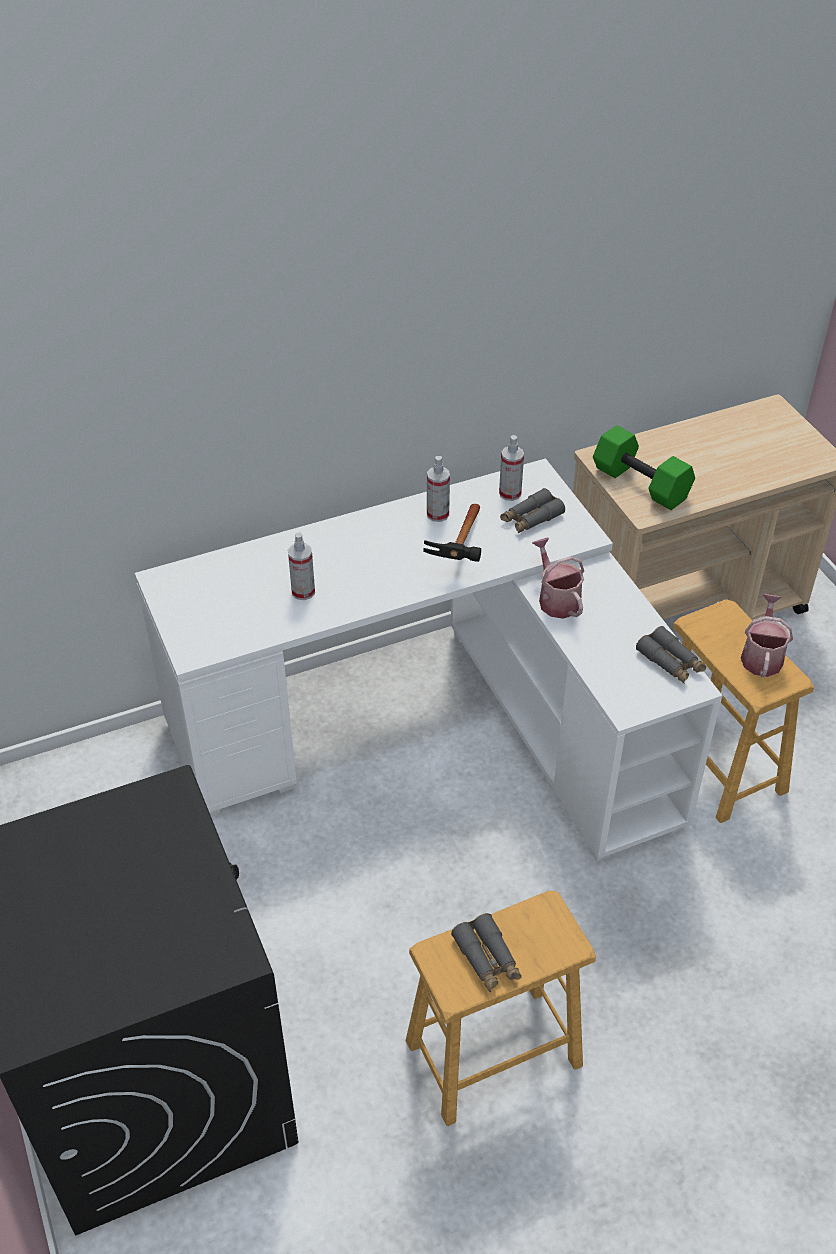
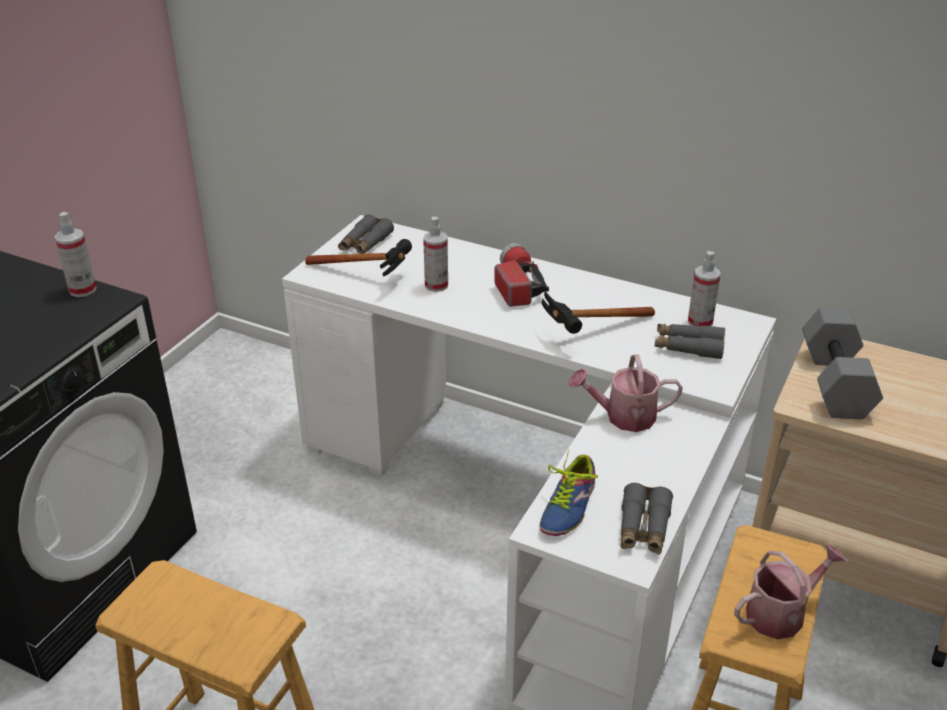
camera: 50 degrees right, 10 degrees down
(242, 622) = (369, 277): none -> hammer
(358, 550) = (517, 286): none -> flashlight
(437, 514) = (615, 300): spray bottle -> spray bottle (82, 290)
(487, 959) = (180, 613): grey binoculars -> grey binoculars (365, 243)
(556, 599) = (623, 416): watering can -> watering can turned 120 degrees counterclockwise
(615, 685) = (564, 506): none -> shoe
(642, 483) = (837, 383): green dumbbell -> grey dumbbell

